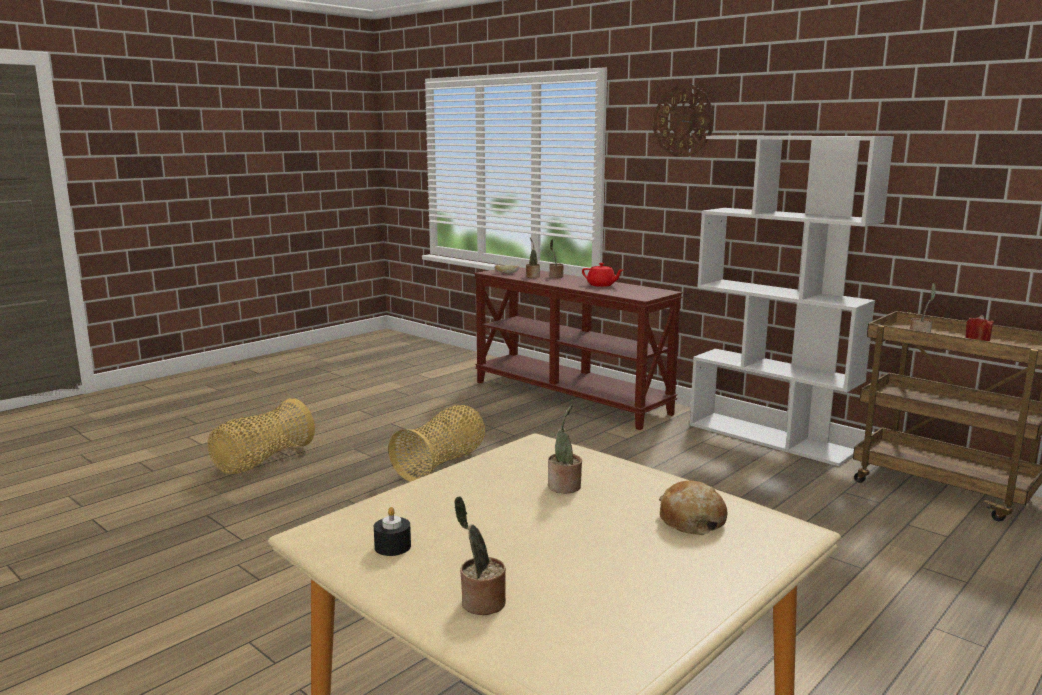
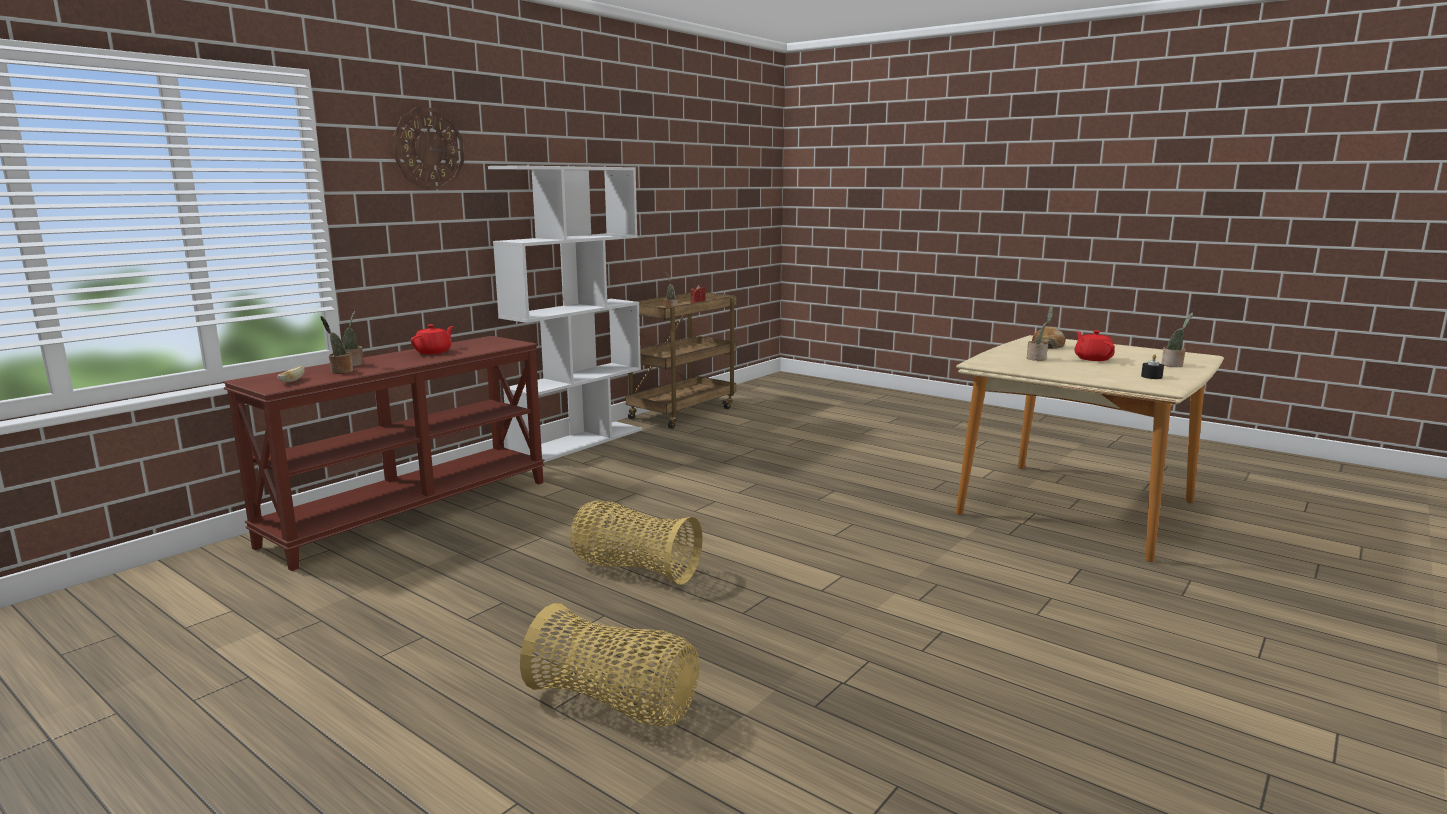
camera: 95 degrees left, 0 degrees up
(561, 534) = (1092, 358): none -> red teapot

